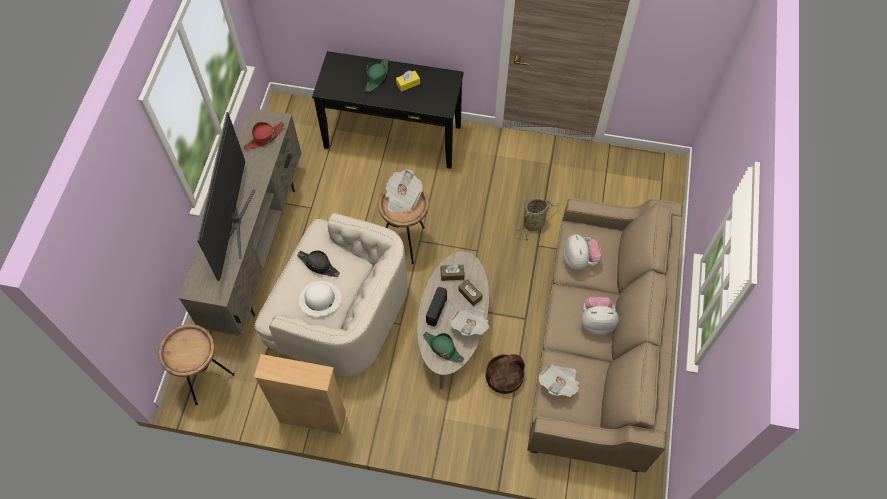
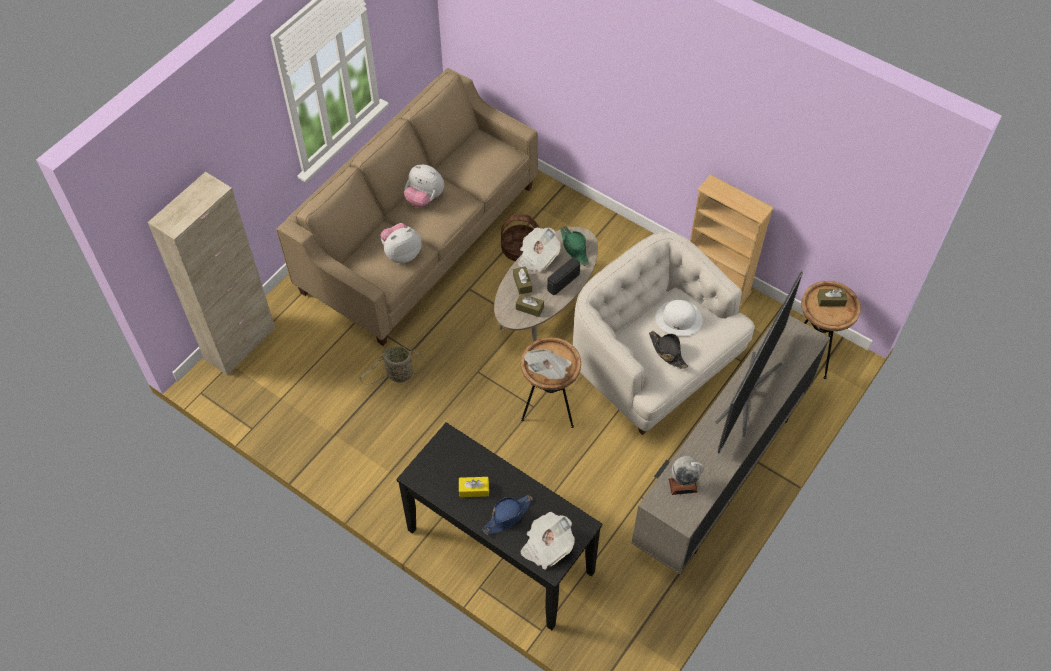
camera: 155 degrees left, 5 degrees down
(187, 354) = (831, 301): none -> brown tissue box
(264, 138) = (683, 485): red hat -> globe
(377, 77) = (508, 516): green hat -> blue hat
(559, 383) = (490, 166): newspaper -> newspaper (546, 546)
(579, 260) = (401, 253): plush toy -> plush toy turned 45 degrees clockwise
(667, 198) = (240, 344): none -> beige cabinet

